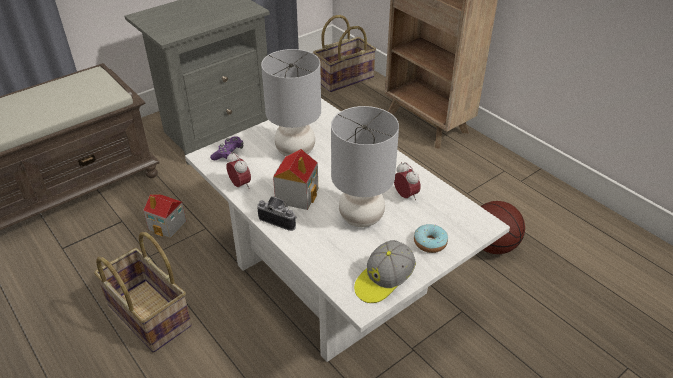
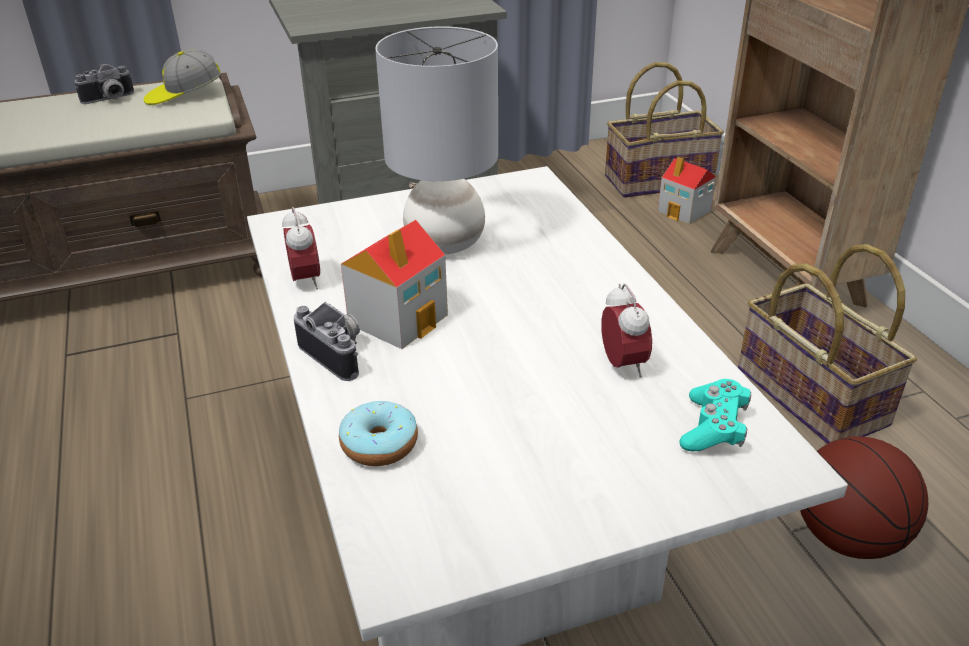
camera: 20 degrees right, 5 degrees down
(45, 94) = (110, 100): none -> camera
(147, 316) = (121, 499): basket -> basket (808, 396)
(168, 226) = (243, 356): toy house -> toy house (685, 211)
(228, 153) = (321, 226): purple game controller -> none
(362, 217) = (505, 387): grey table lamp -> none
(383, 280) = (476, 532): cap -> cap (184, 95)
(430, 243) = (628, 475): donut -> donut (379, 444)
(453, 215) = (714, 428): none -> turquoise game controller

